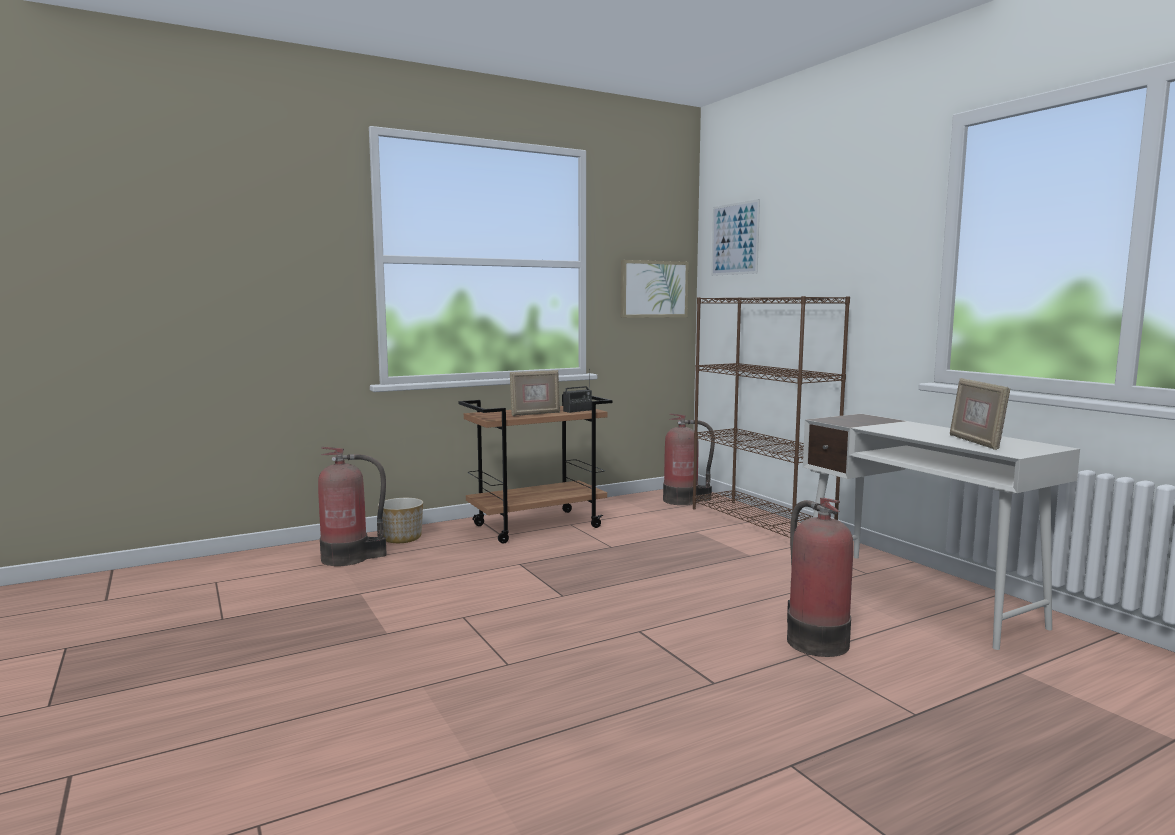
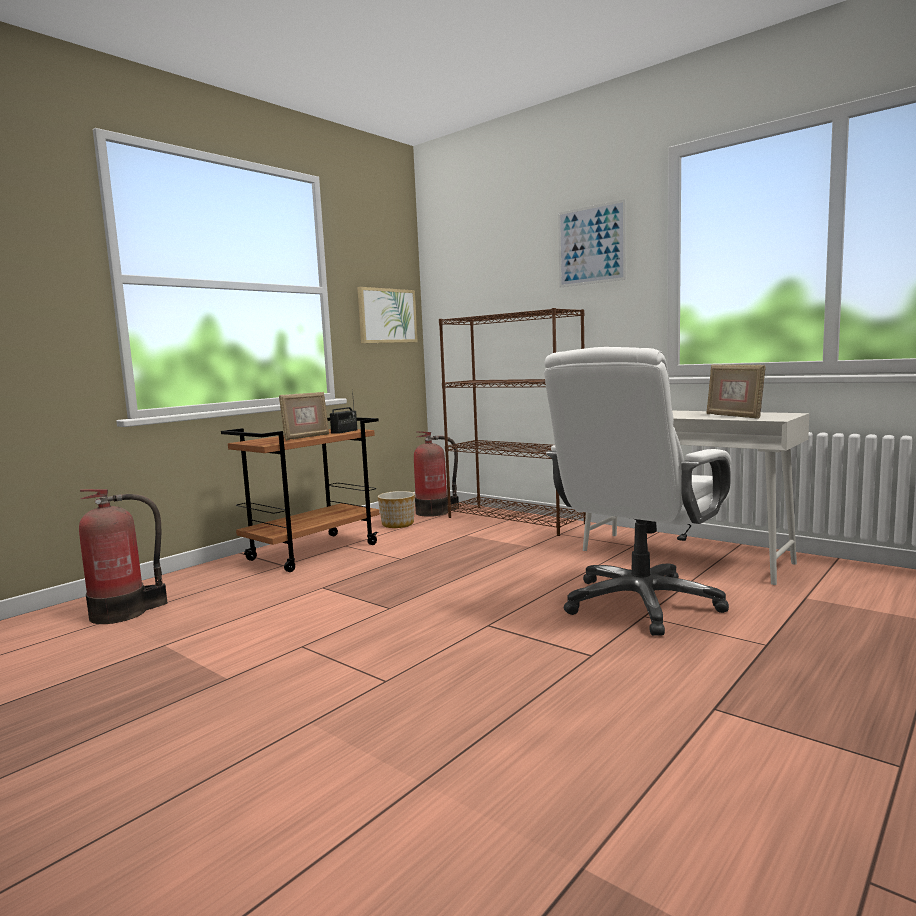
camera: 20 degrees left, 0 degrees up
(402, 538) = (173, 584): planter -> planter (398, 524)
(734, 239) = (460, 266): picture -> picture (591, 245)
(814, 640) = (640, 604): fire extinguisher -> white office chair

